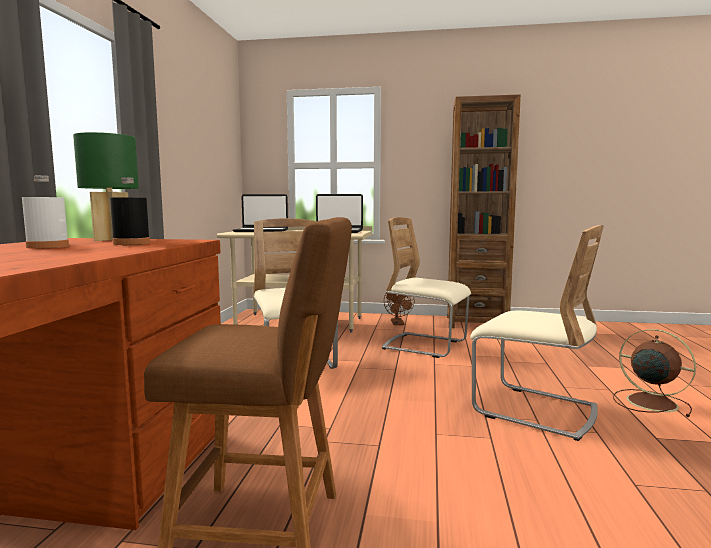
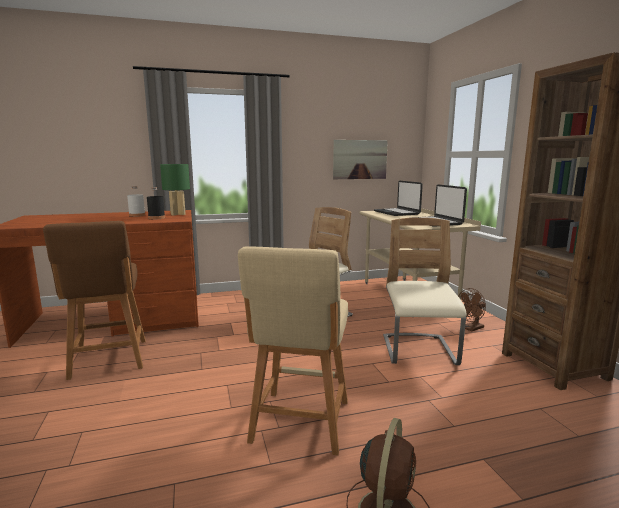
camera: 65 degrees right, 5 degrees up
(206, 165) = (360, 159): none -> picture
(534, 410) = (299, 424): beige chair -> beige stool

